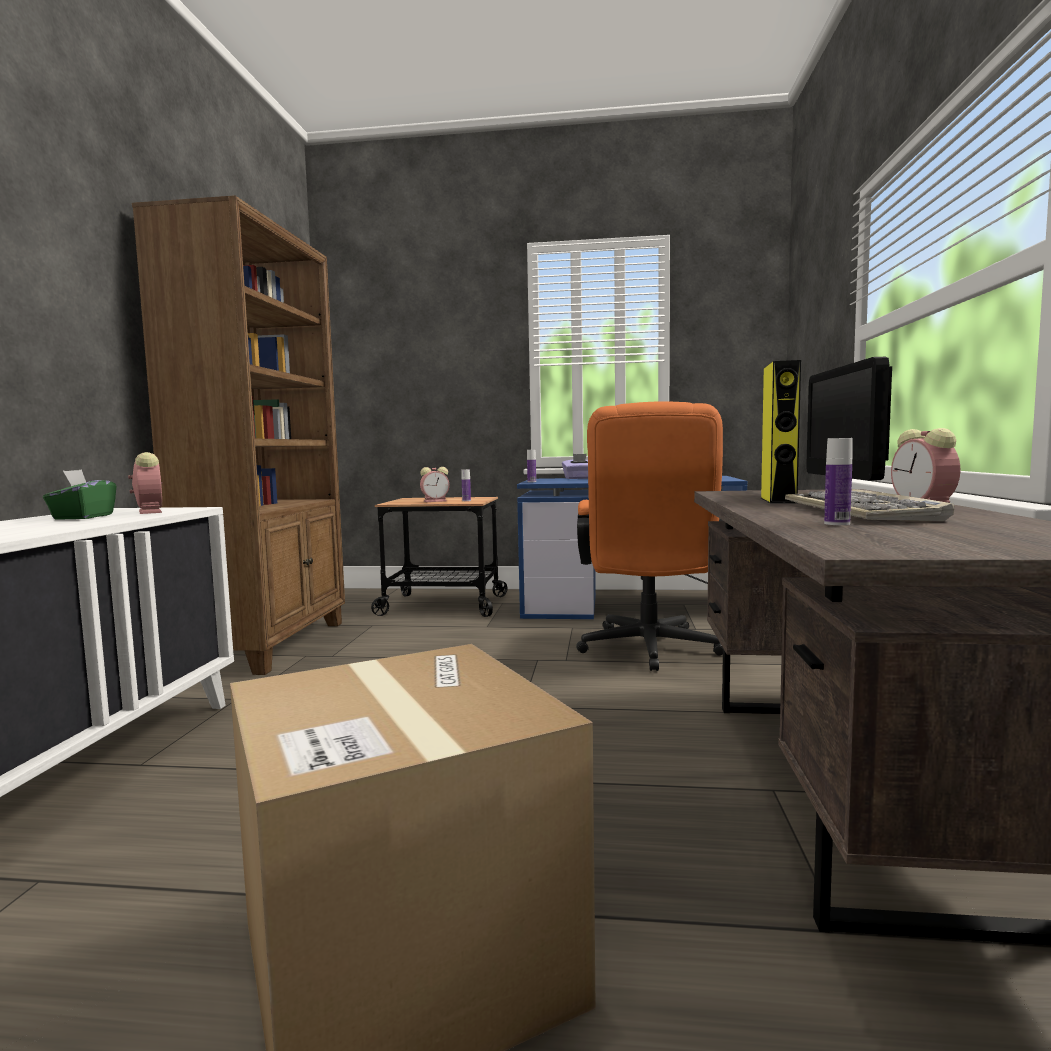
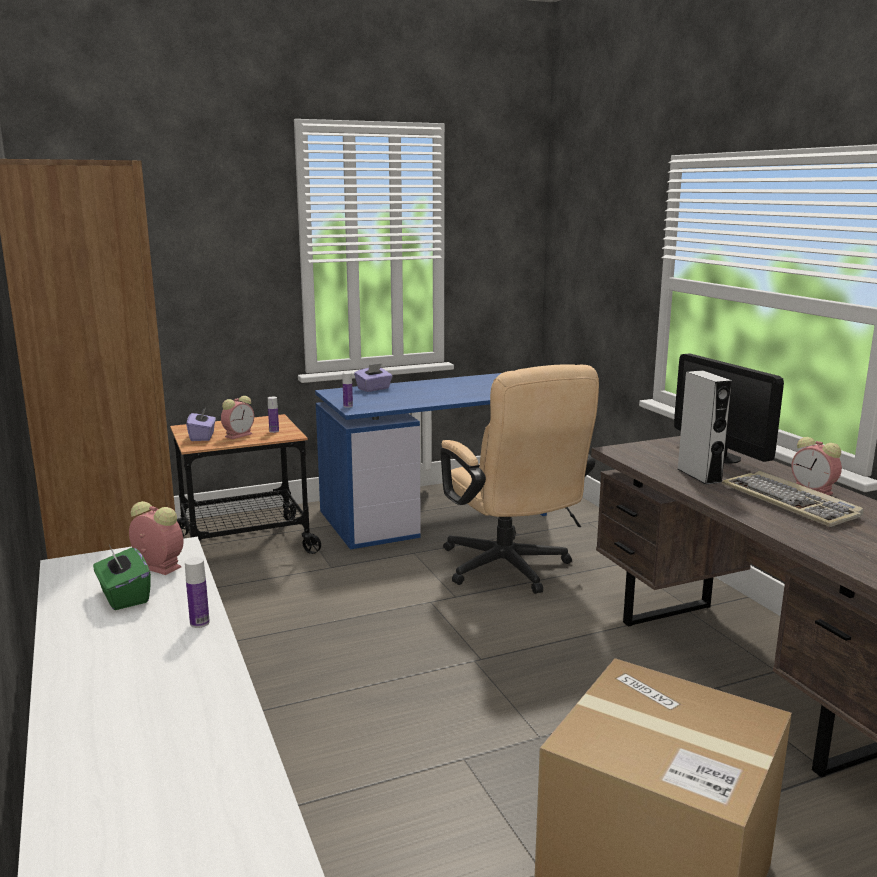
camera: 30 degrees left, 10 degrees up
(408, 501) = (202, 437): none -> purple tissue box
(649, 651) = (510, 570): orange office chair -> beige office chair
(778, 500) = (699, 475): yellow speaker -> grey speaker
(837, 524) = (815, 532): bottle -> bottle (199, 623)

